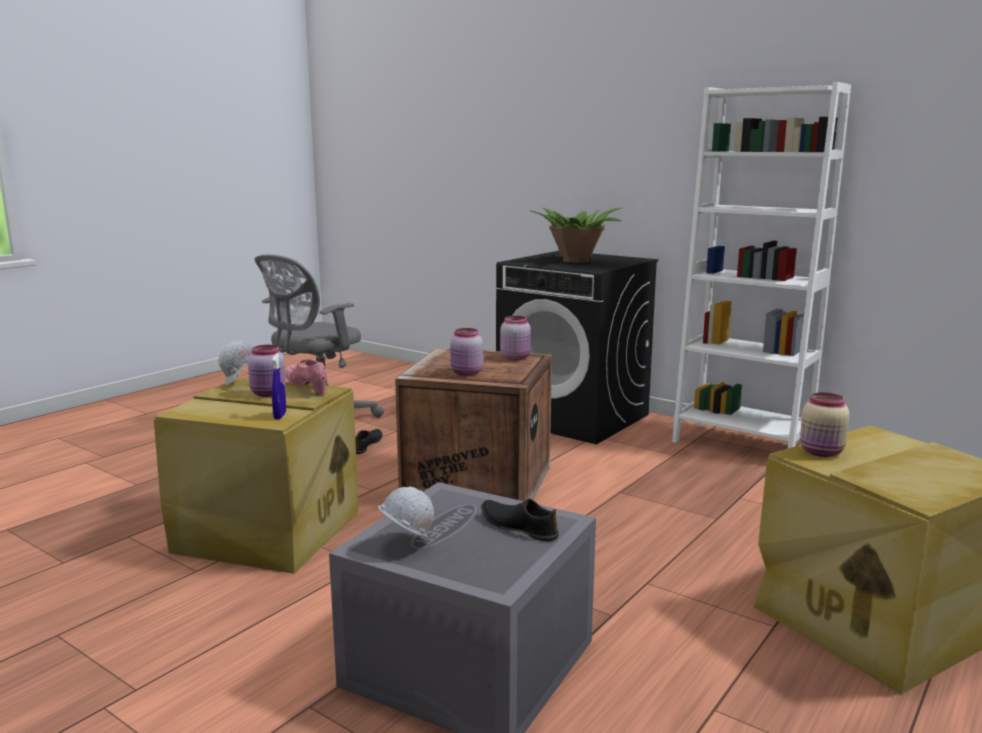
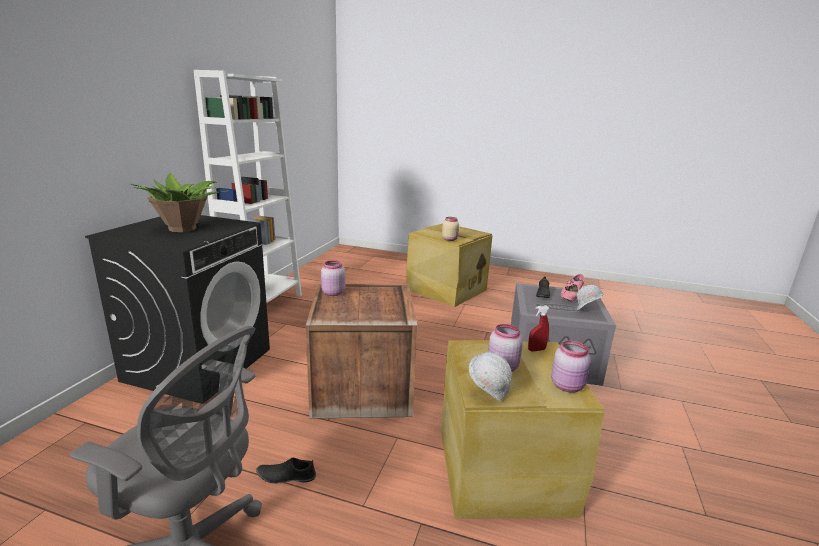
camera: 110 degrees left, 5 degrees up
(280, 416) = (536, 350): blue spray bottle -> red spray bottle
(307, 389) = (472, 355): pink shoe -> pink shoe (571, 297)
(466, 373) = (387, 303): pink jar -> pink jar (568, 386)

